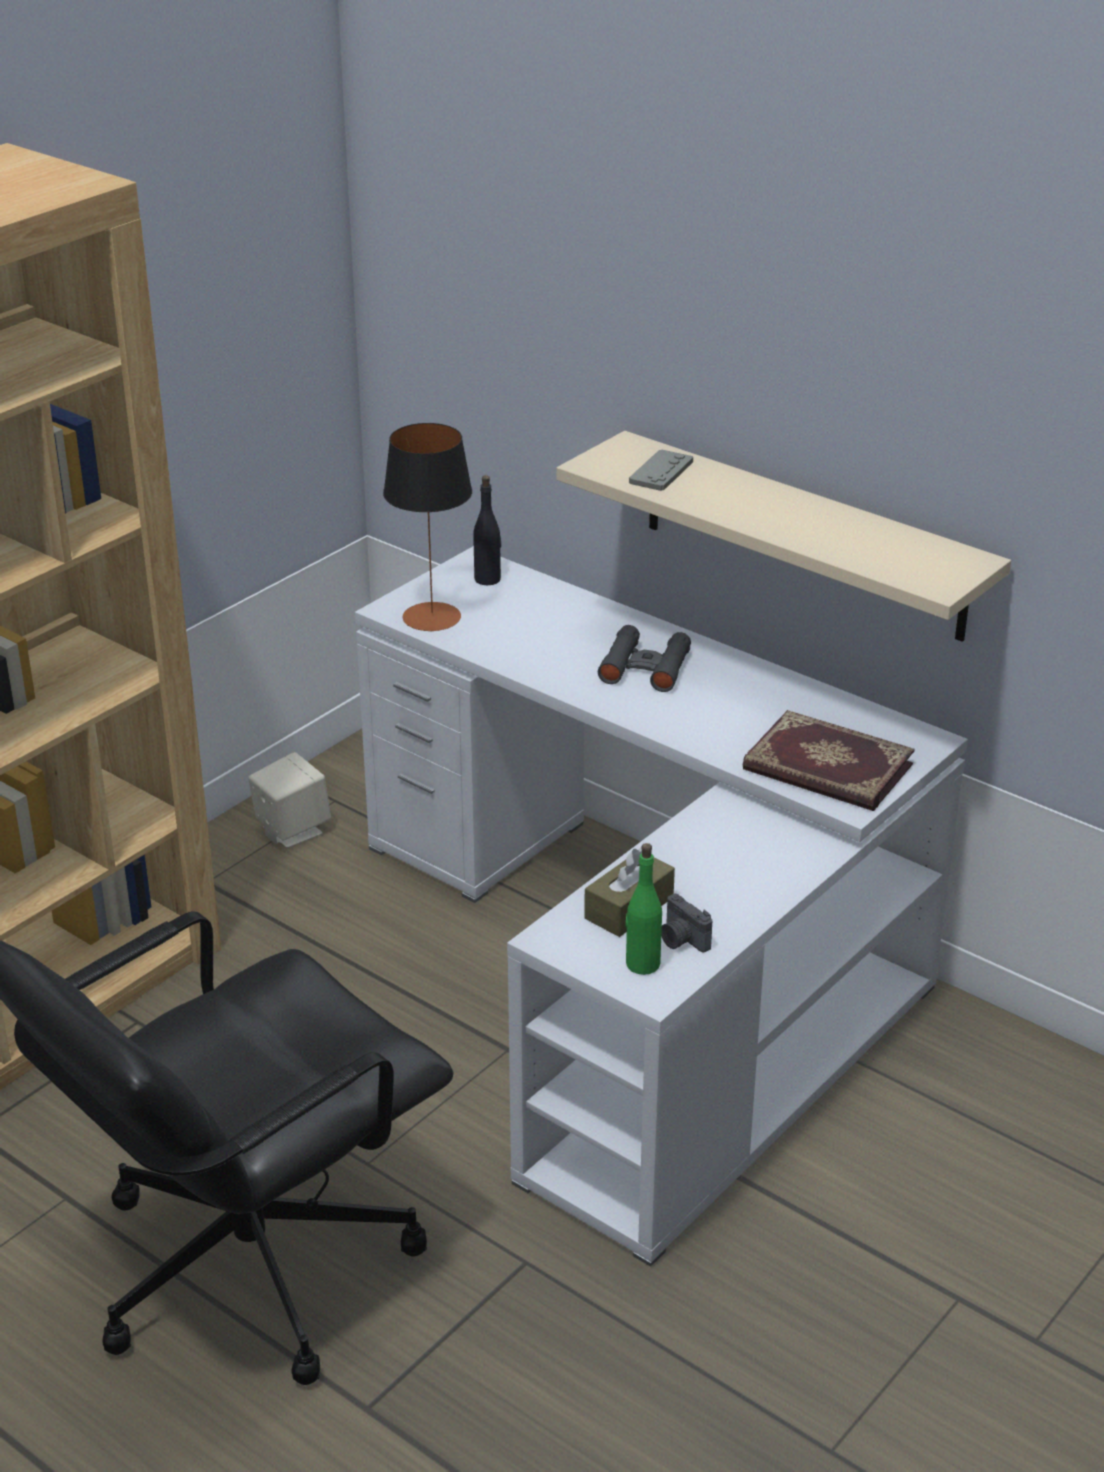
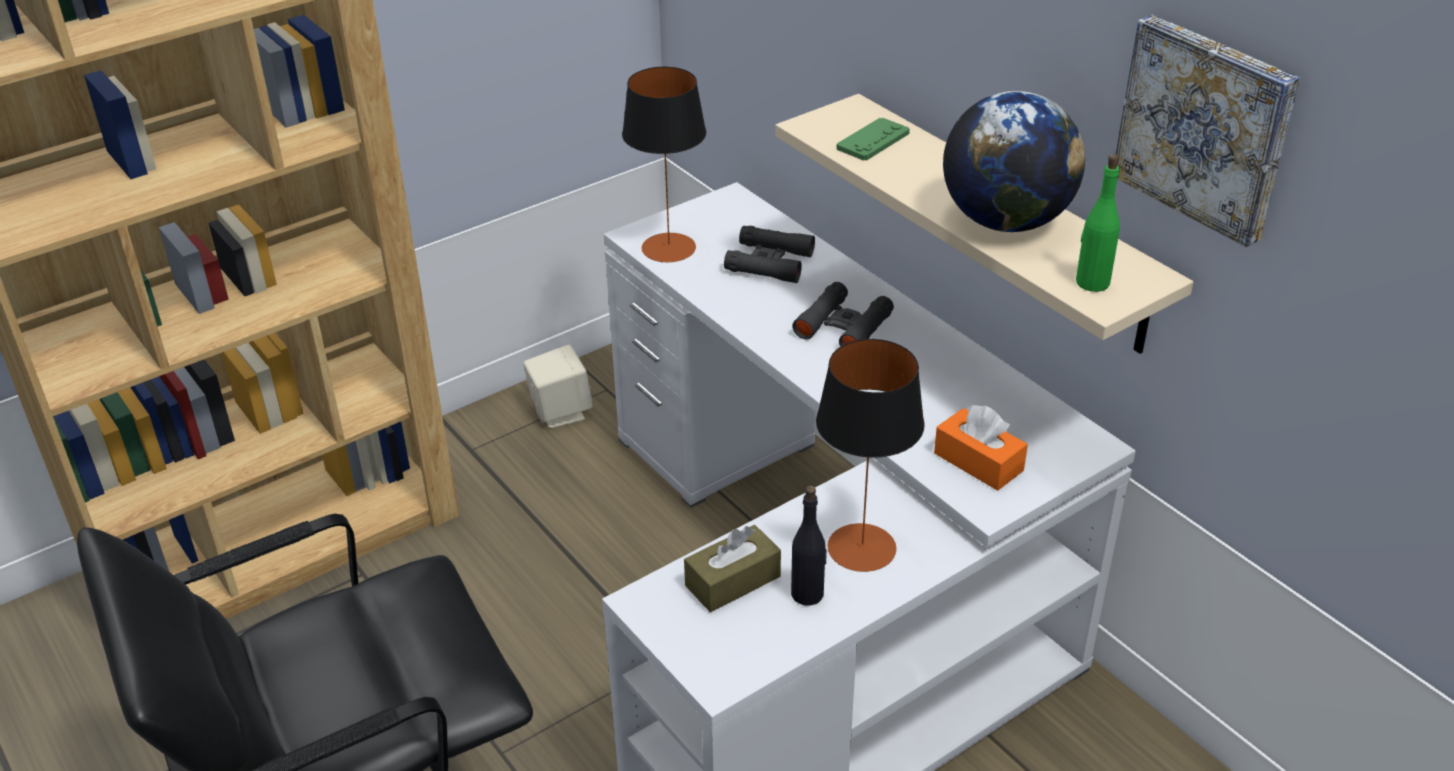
camera: 15 degrees right, 5 degrees up
(488, 579) = (735, 216): black bottle -> black bottle (808, 594)
(543, 618) = (769, 262): none -> black binoculars
(642, 964) = (720, 647): green bottle -> green bottle (1092, 282)
(661, 472) = (873, 141): grey game controller -> green game controller
(681, 940) = (769, 626): camera -> none
(740, 861) = (862, 548): none -> table lamp
(821, 529) = (1006, 221): none -> globe
(826, 769) = (978, 462): book -> orange tissue box
(1011, 412) = (1206, 127): none -> picture

